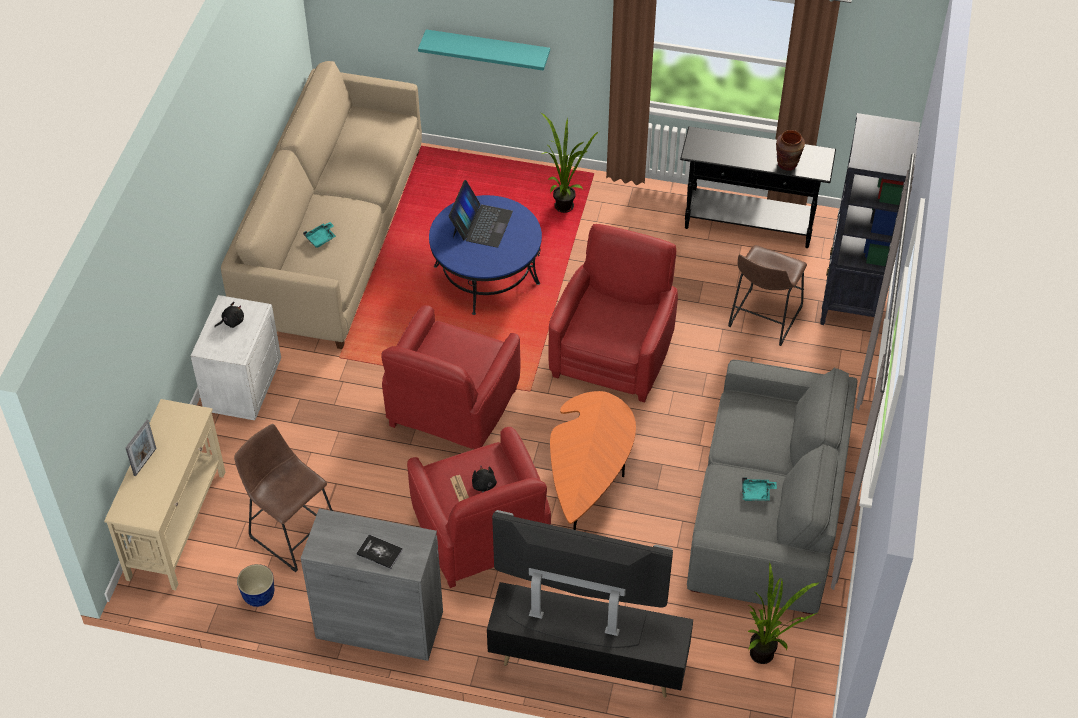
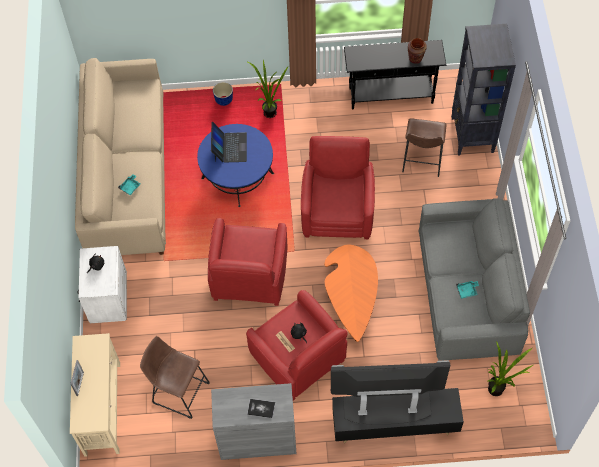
camera: 15 degrees left, 10 degrees up
(259, 596) = (174, 442): planter -> planter (223, 100)
(488, 49) = (200, 27): turquoise shelf -> none

